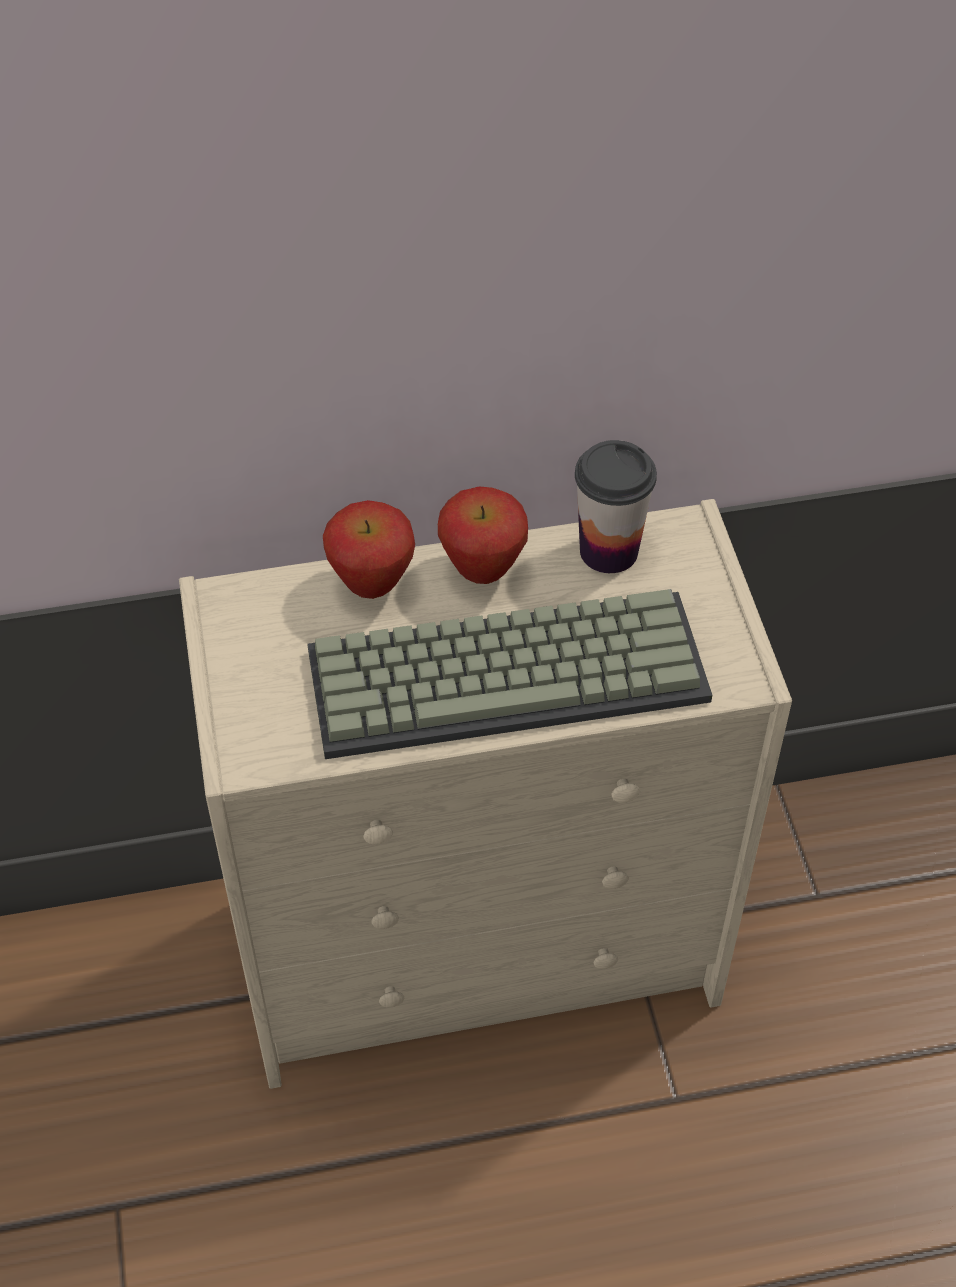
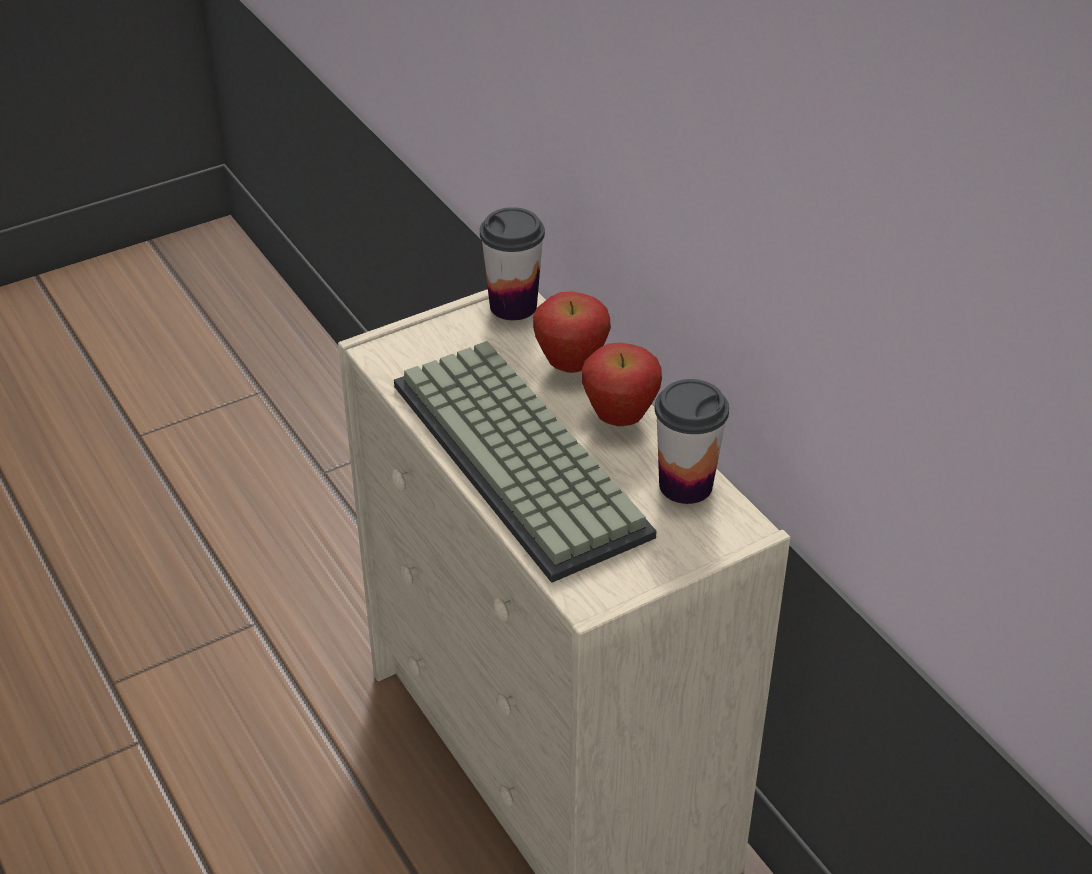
camera: 70 degrees right, 10 degrees down
(235, 604) = (513, 306): none -> cup

